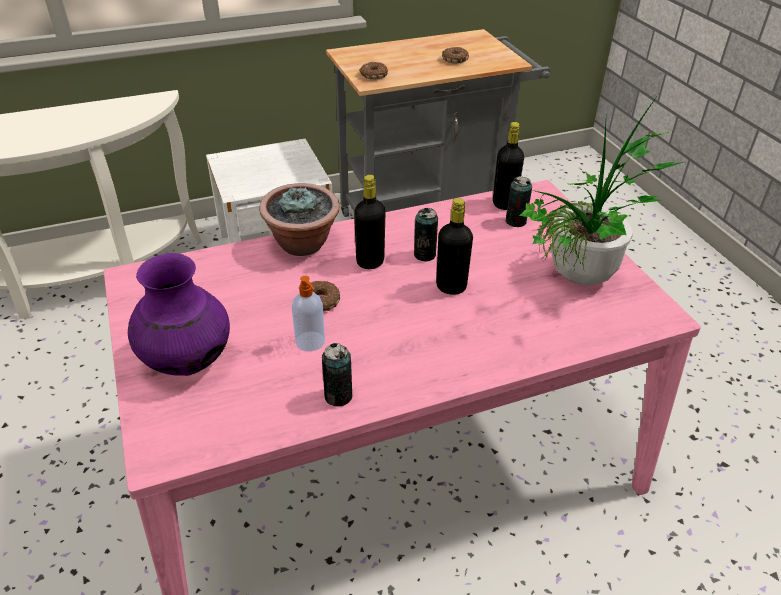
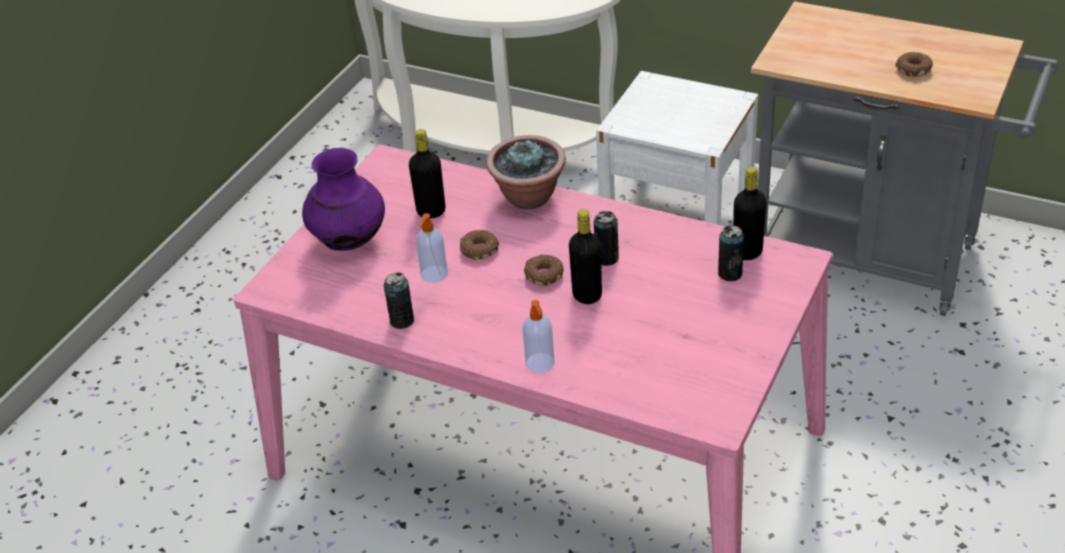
camera: 50 degrees right, 0 degrees up
(370, 262) = (557, 240): black bottle -> black bottle (431, 211)
(373, 75) = (793, 54): donut -> donut (543, 275)
(497, 355) = (540, 364): none -> soap dispenser
(576, 283) = (692, 353): potted plant -> none

